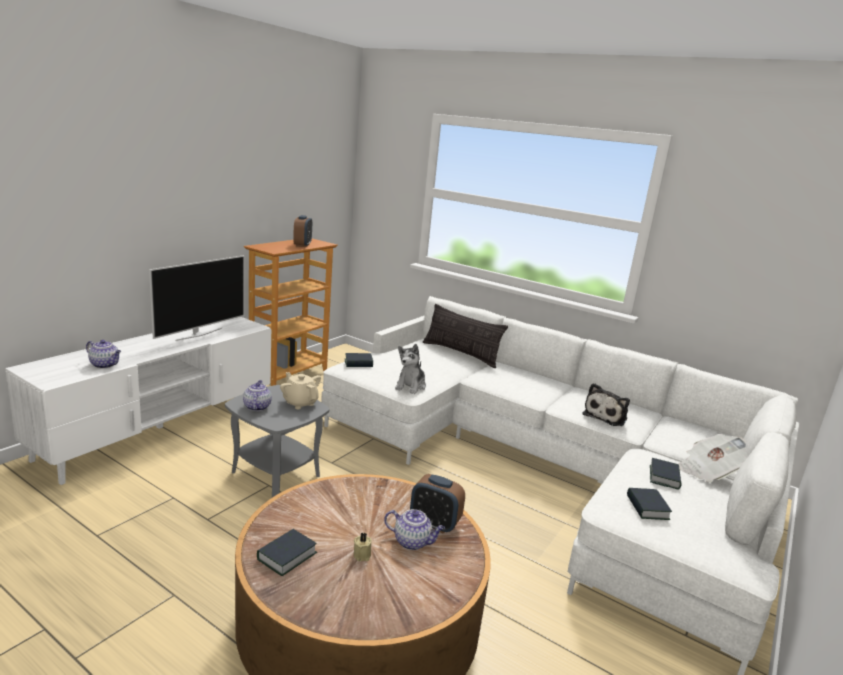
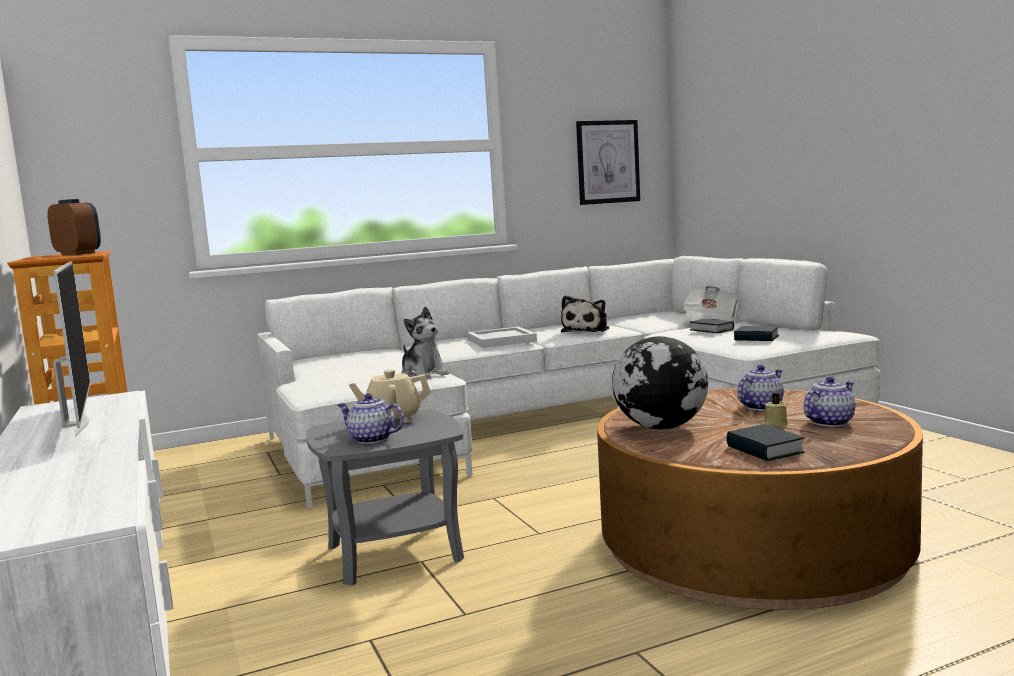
camera: 55 degrees left, 10 degrees down
(105, 365) = (97, 480): teapot -> teapot (829, 422)
(331, 502) = (661, 428): none -> globe
(358, 363) = (318, 386): book -> none
(434, 524) = (732, 398): alarm clock -> none
(461, 353) = (366, 352): pillow -> none
(532, 389) = (500, 340): none -> white tray
(606, 416) = (587, 330): plush toy -> plush toy turned 45 degrees clockwise
(769, 271) = (608, 162): none -> picture

